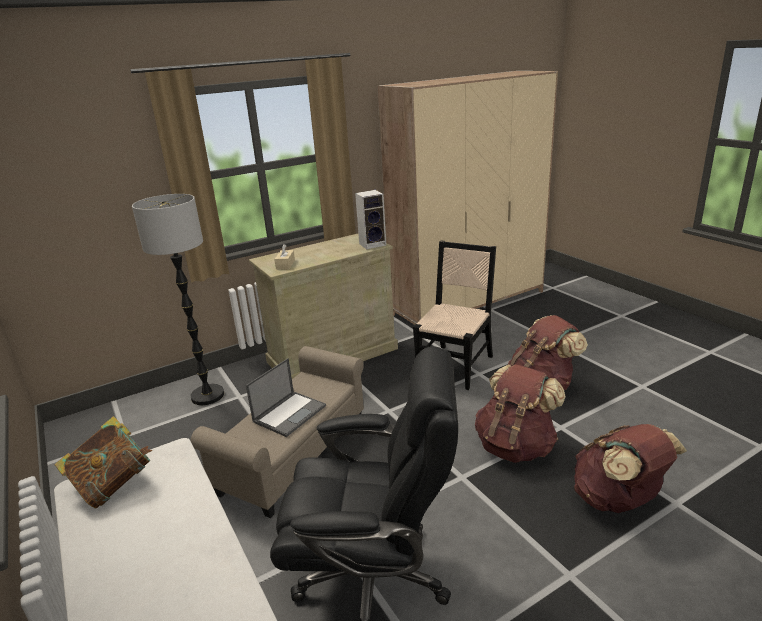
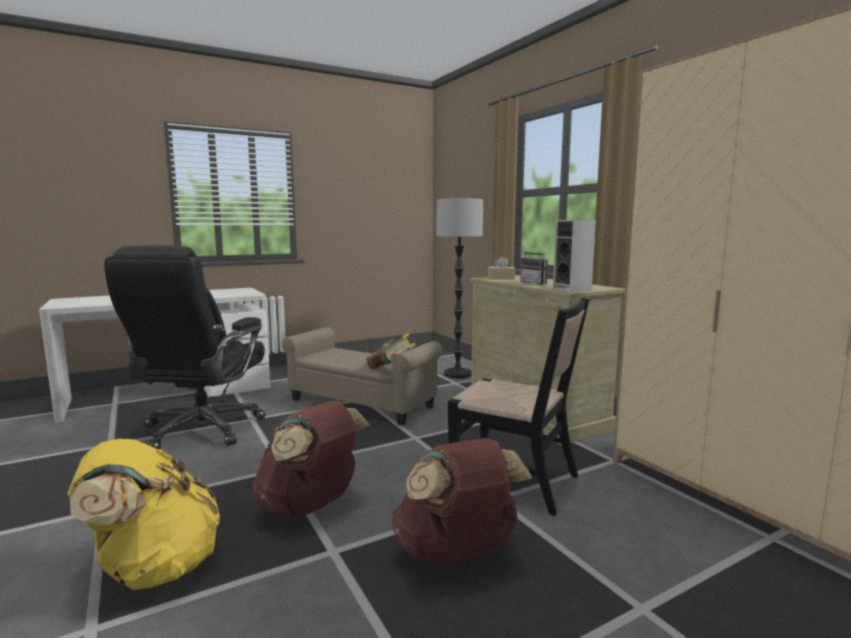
camera: 90 degrees right, 15 degrees down
(114, 484) = (237, 290): book -> book (390, 369)
(290, 413) = (356, 359): laptop -> none
(326, 253) = (536, 283): none -> radio
(618, 500) = (154, 568): brown backpack -> yellow backpack

